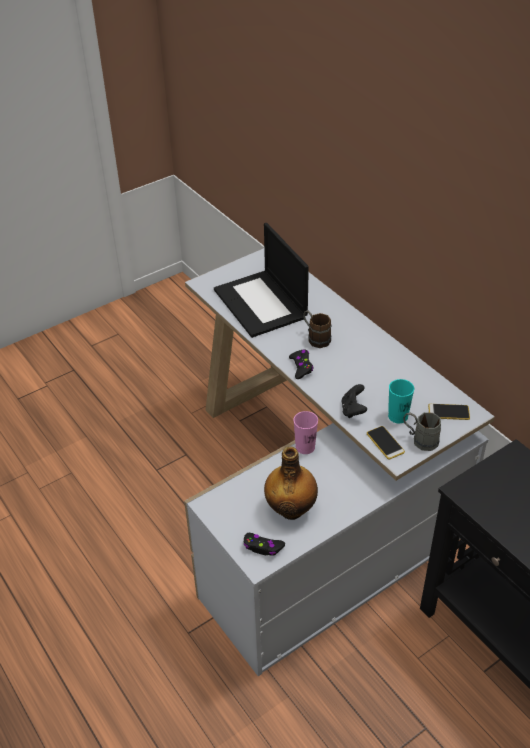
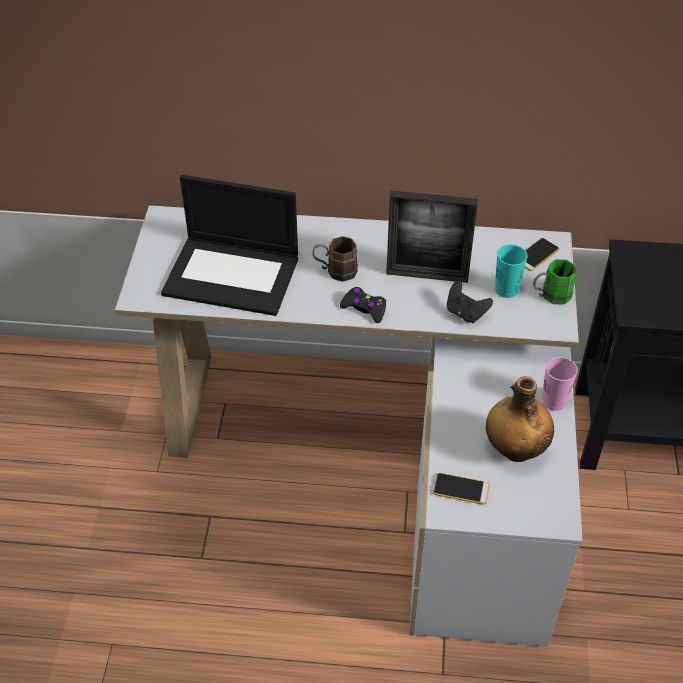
camera: 50 degrees left, 5 degrees up
(263, 547) = (543, 503): black game controller -> none
(305, 447) = (446, 385): pink cup -> pink cup (554, 401)
(363, 375) = (427, 275): none -> picture frame
(385, 443) = (531, 321): phone -> phone (461, 489)
(420, 439) = (550, 296): grey mug -> green mug

